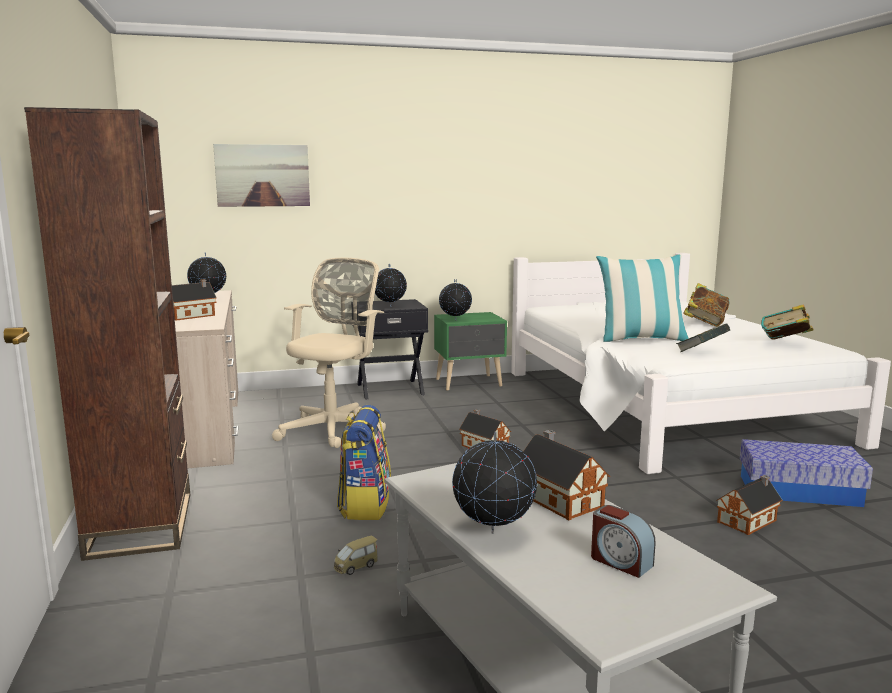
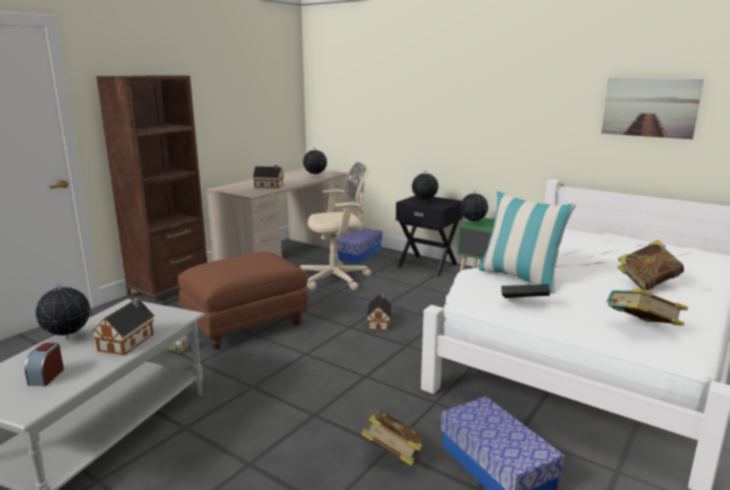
camera: 50 degrees right, 5 degrees up
(262, 175) = (371, 96): picture -> picture (649, 107)
(289, 401) = (358, 254): none -> storage box
(364, 505) = (247, 324): backpack -> brown ottoman
(748, 521) = (392, 455): toy house -> book

